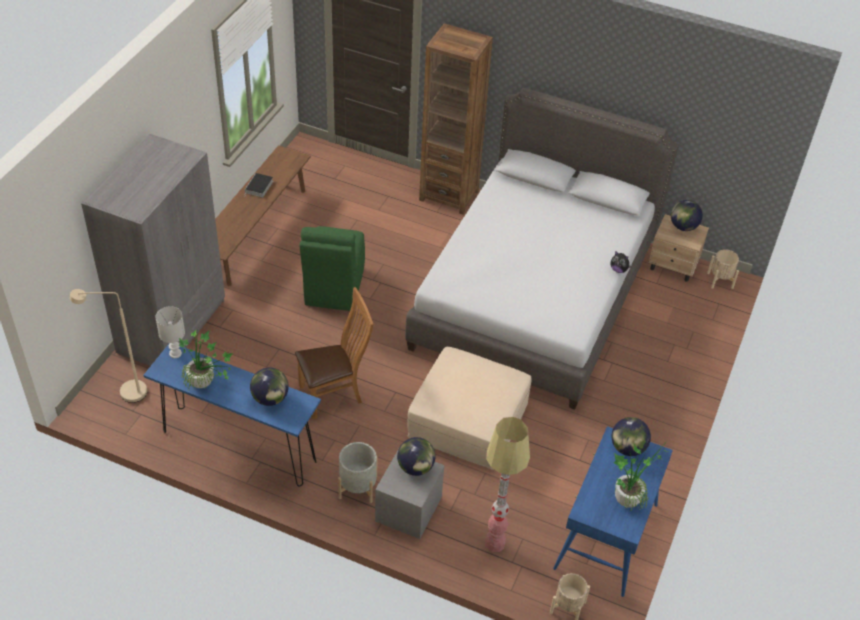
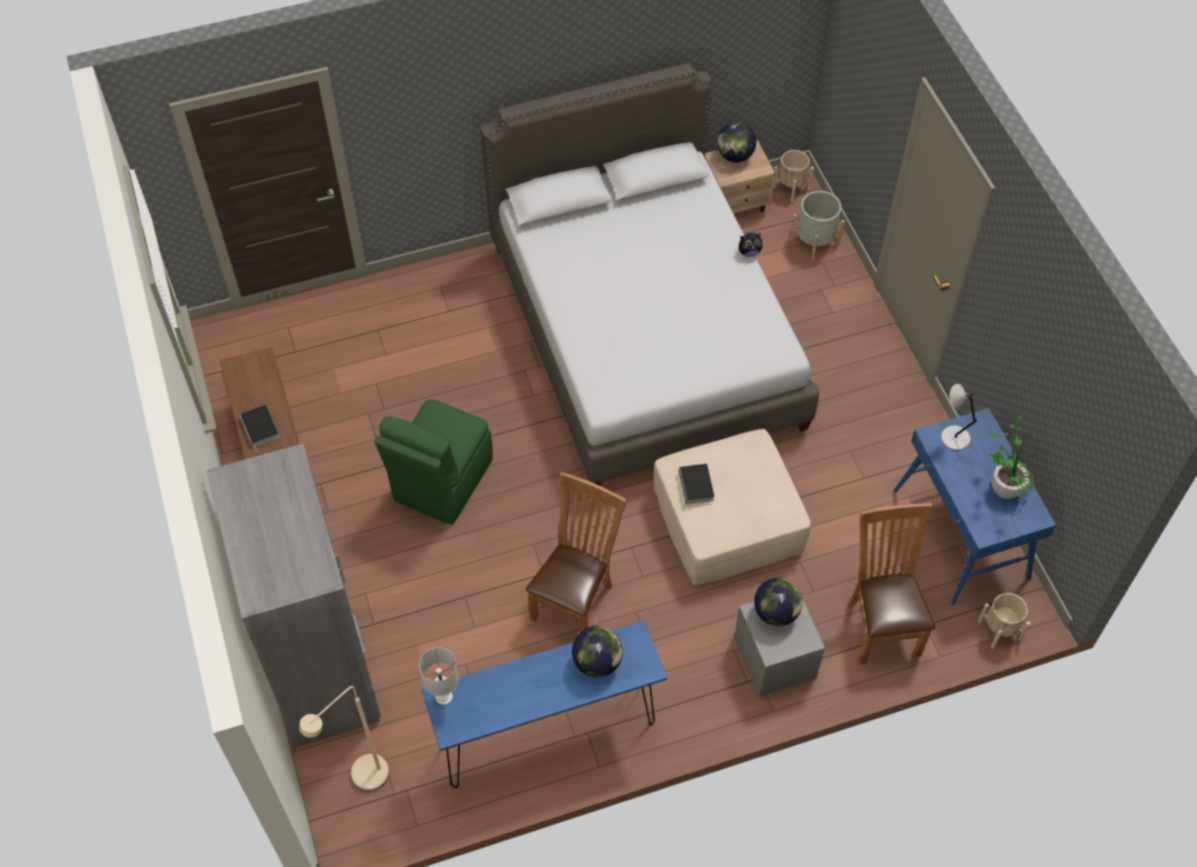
camera: 40 degrees left, 10 degrees up
(206, 384) = (517, 702): potted plant -> none
(334, 287) = (441, 482): green chair -> green chair turned 60 degrees clockwise
(358, 487) = (705, 676): grey planter -> grey planter (814, 242)
(449, 195) = (439, 282): brown bookcase -> none
(450, 373) = (696, 487): none -> book
(495, 543) = (881, 624): floor lamp -> brown chair
(627, 448) = (953, 437): globe -> grey table lamp

